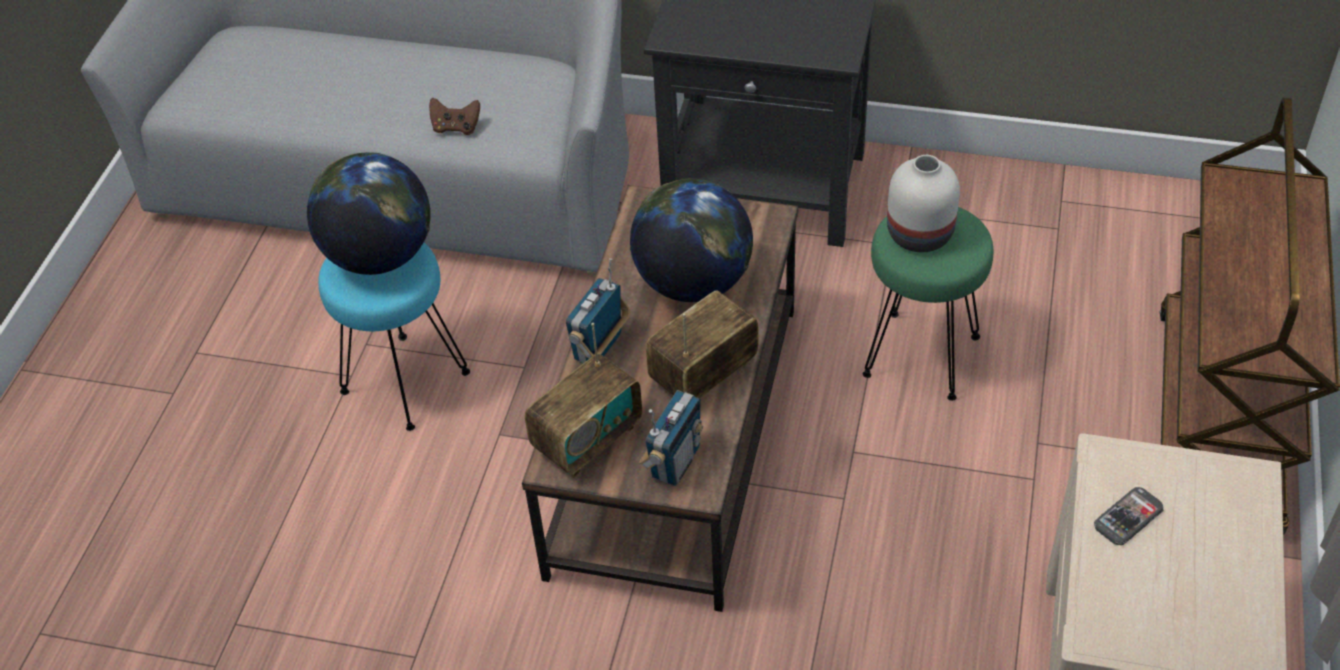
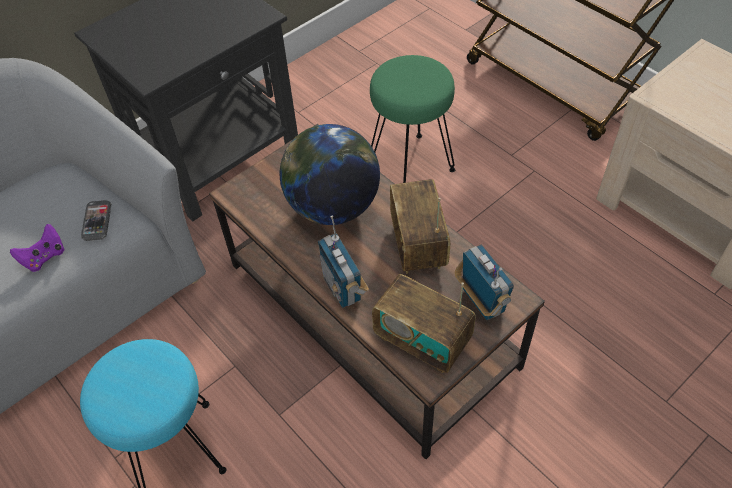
camera: 55 degrees left, 5 degrees up
(380, 257) = (127, 376): globe -> none
(456, 127) = (44, 257): brown game controller -> purple game controller
(587, 439) = (422, 340): radio -> radio turned 135 degrees clockwise
(921, 234) = (404, 81): white vase -> none
(1128, 517) = (705, 110): phone -> phone (97, 221)

